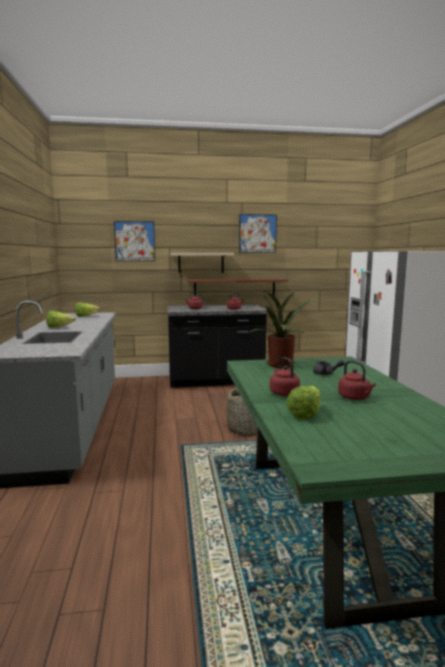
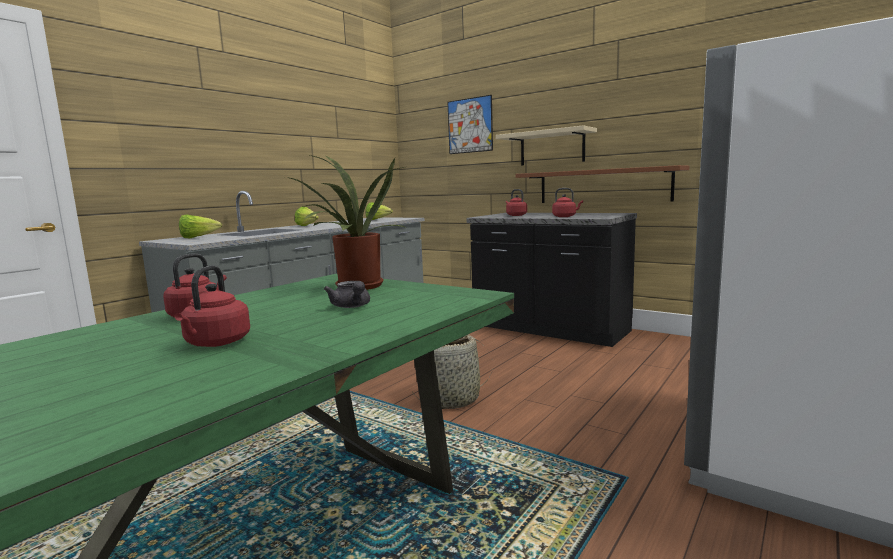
camera: 45 degrees right, 0 degrees up
(257, 233) = (644, 89): picture -> none
(305, 414) = (87, 342): lettuce -> lettuce (198, 237)

